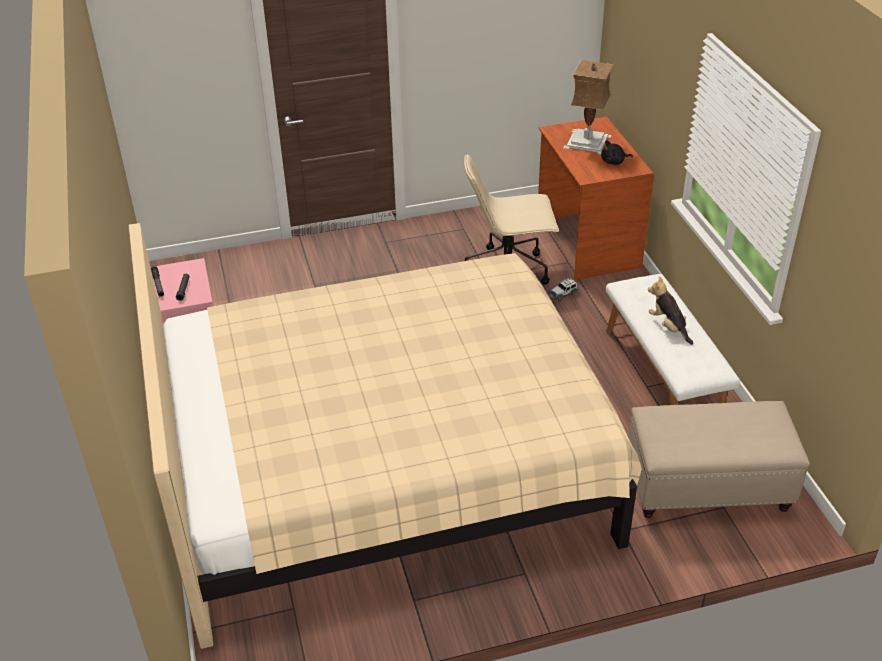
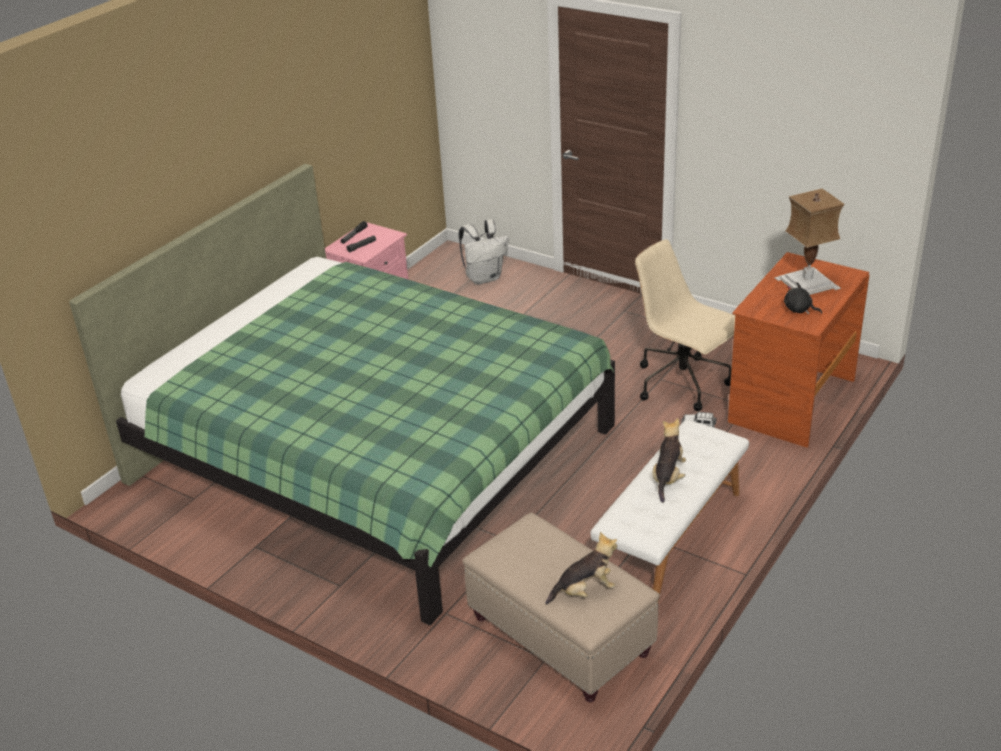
camera: 50 degrees right, 5 degrees down
(234, 275) = (484, 278): none -> white backpack
(383, 464) = (373, 455): beige bed -> green bed
(752, 430) = (585, 591): none -> plush toy

